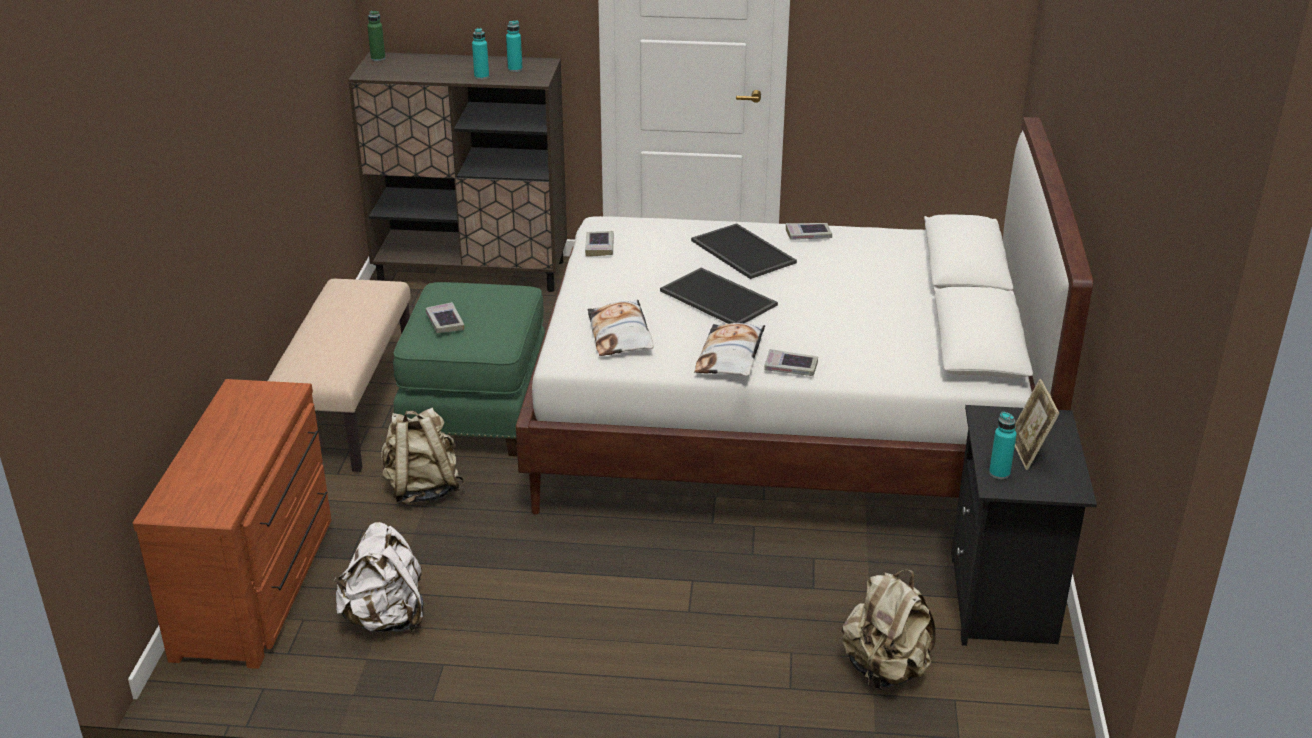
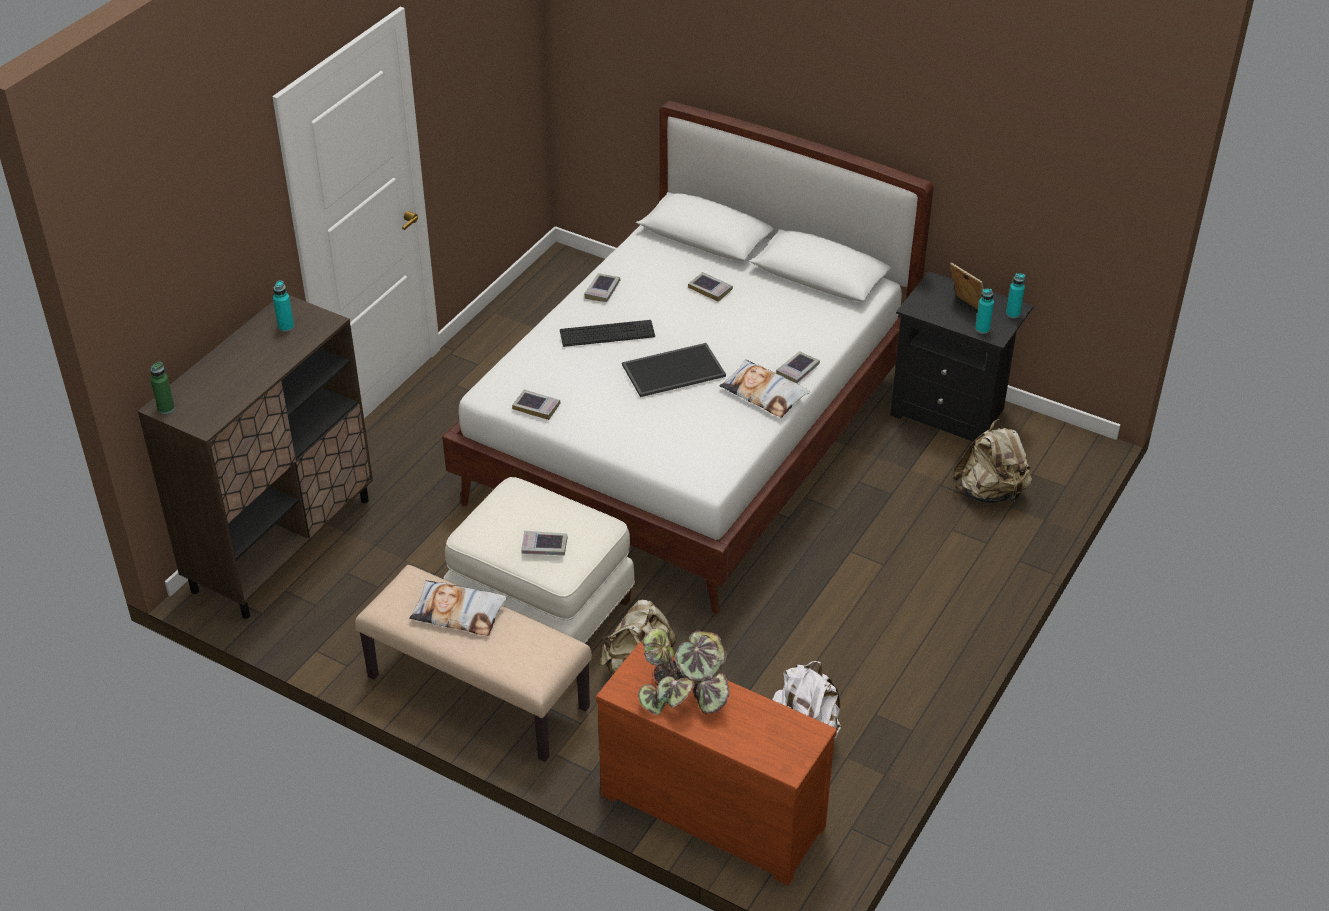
camera: 65 degrees left, 10 degrees up
(245, 424) = (685, 695): none -> potted plant
(477, 411) = (542, 606): green ottoman -> white ottoman
(481, 77) = (286, 352): turquoise bottle -> turquoise bottle (1013, 314)
(621, 335) = (694, 439): pillow -> pillow (458, 612)
(741, 251) = (607, 333): tray -> keyboard
(875, 287) = (710, 289): none -> book
(1028, 452) = (966, 308): picture frame -> picture frame turned 150 degrees counterclockwise

